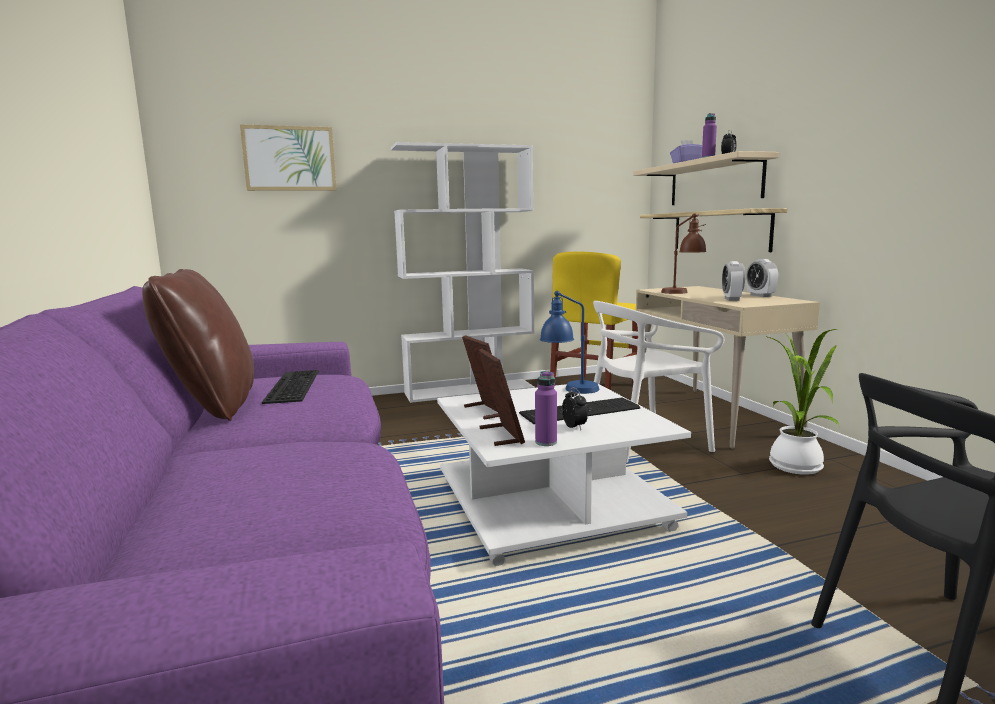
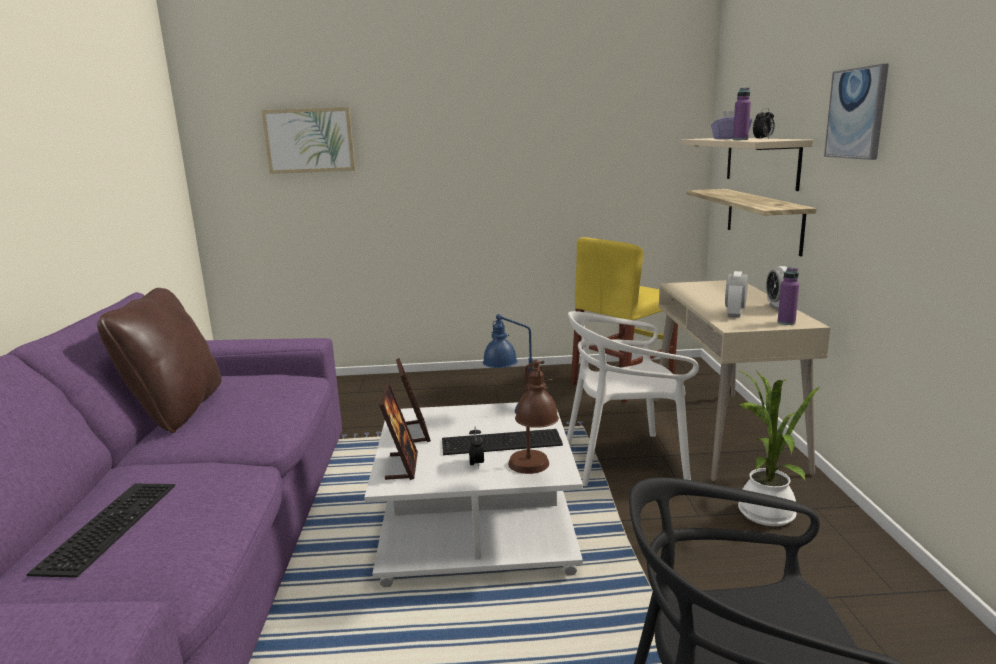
camera: 15 degrees right, 5 degrees up
(290, 386) = (250, 393): keyboard -> keyboard (107, 525)
(470, 391) = (491, 375): white bookcase -> none
(546, 442) = (433, 481): purple bottle -> purple bottle (786, 322)
(682, 293) = (698, 296): brown table lamp -> brown table lamp (534, 472)
(831, 120) = (856, 113): none -> picture

